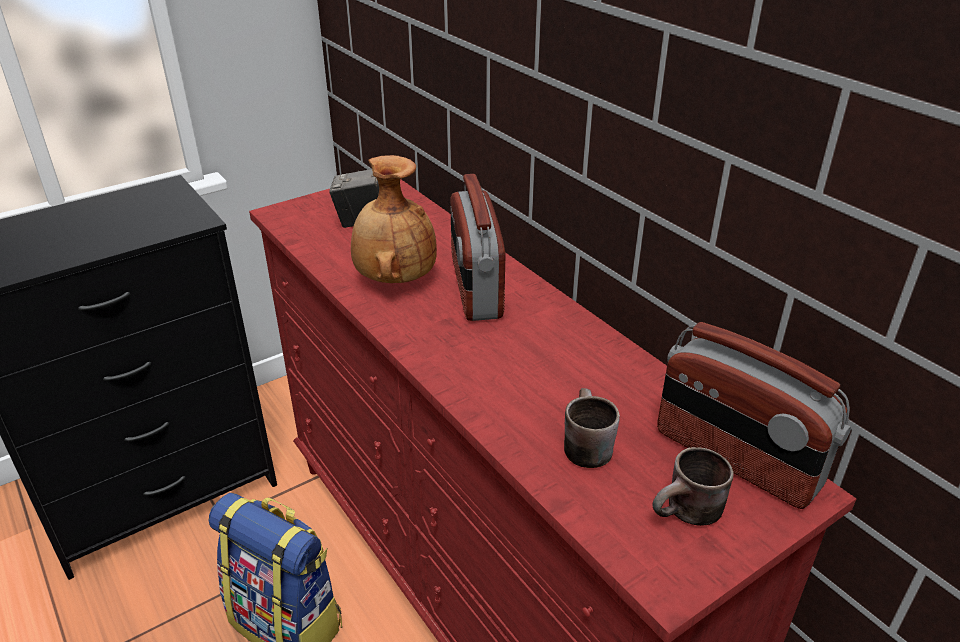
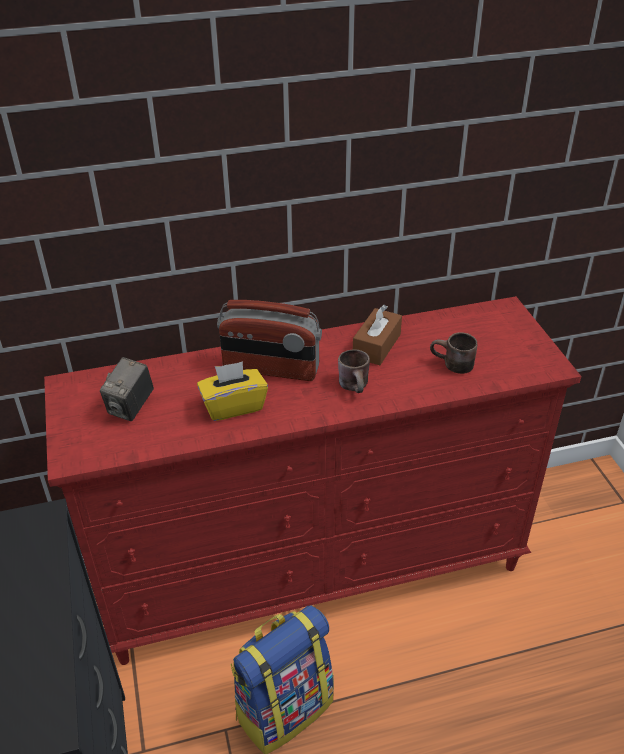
camera: 70 degrees left, 5 degrees up
(394, 278) = (233, 406): brown vase -> yellow tissue box
(580, 360) = (376, 346): none -> brown tissue box
(689, 515) = (514, 347): brown mug -> brown mug (357, 386)
(735, 459) = (480, 320): radio -> none

